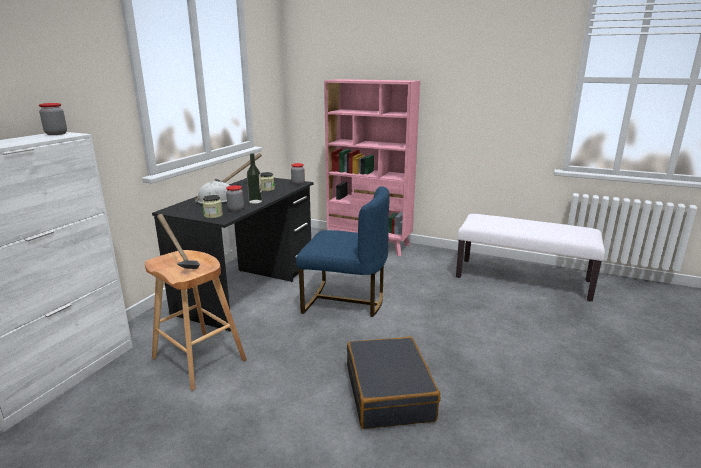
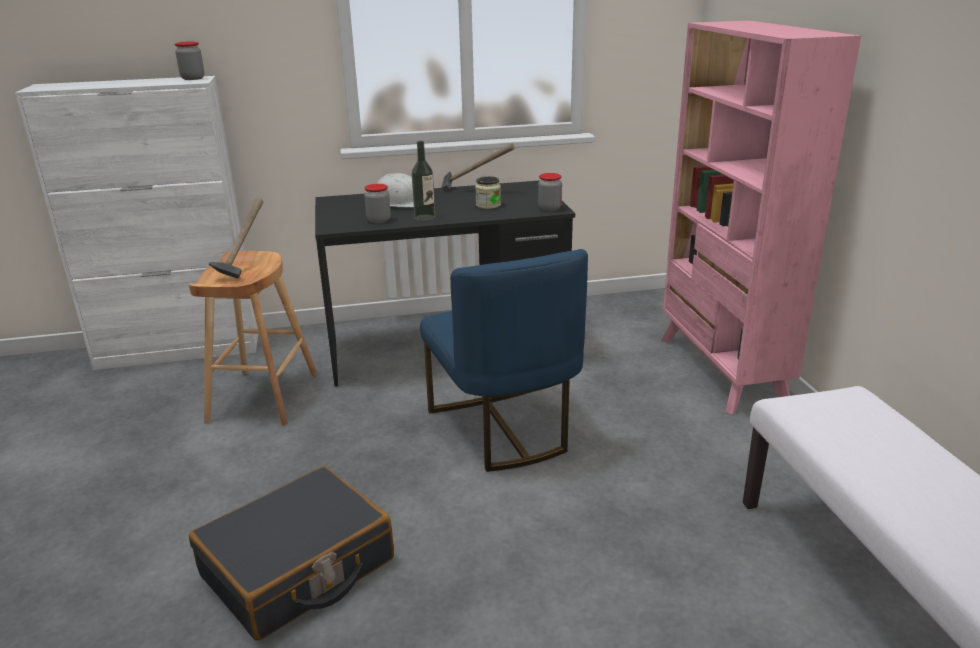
camera: 55 degrees right, 5 degrees up
(213, 215) = (340, 220): jar -> none

